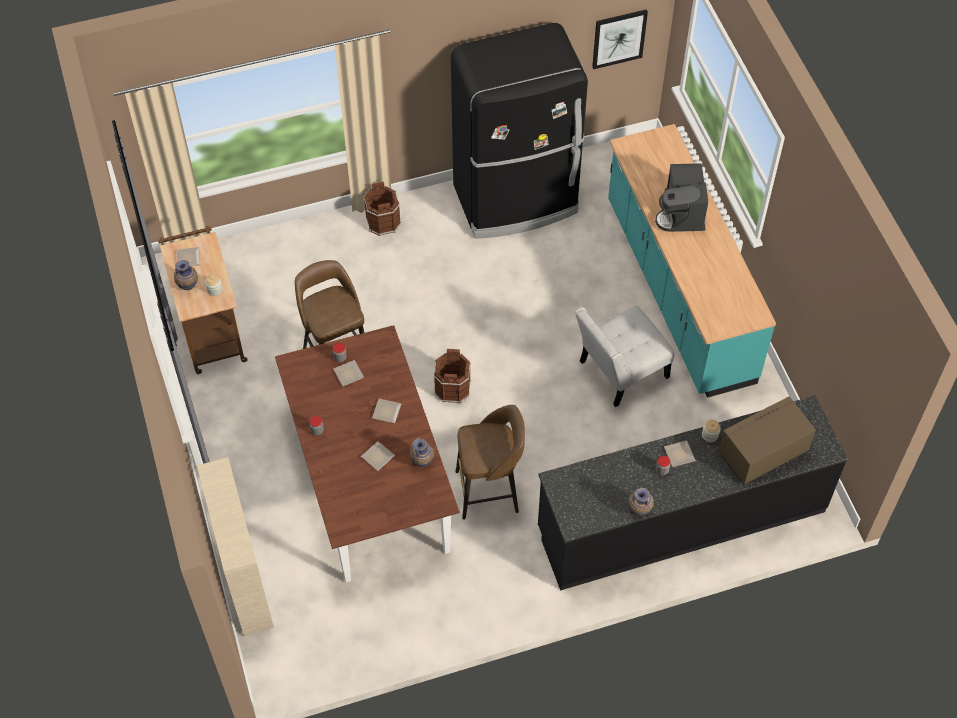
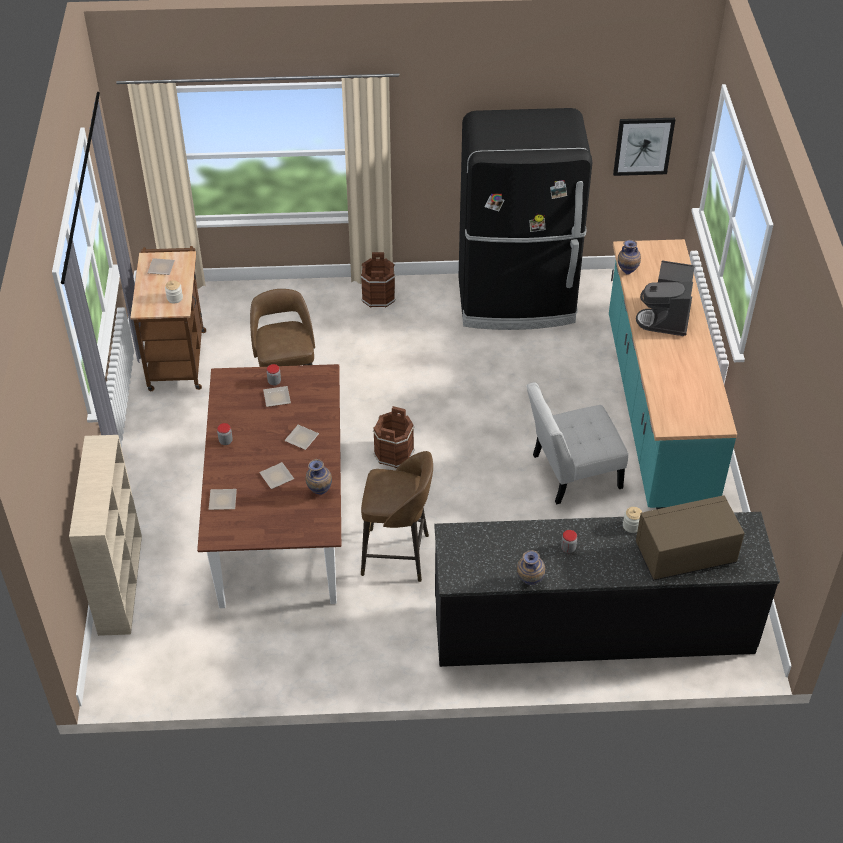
camera: 15 degrees right, 10 degrees down
(188, 287) = (151, 291): vase -> vase (627, 272)
(679, 455) = (591, 538): plate -> plate (221, 501)

